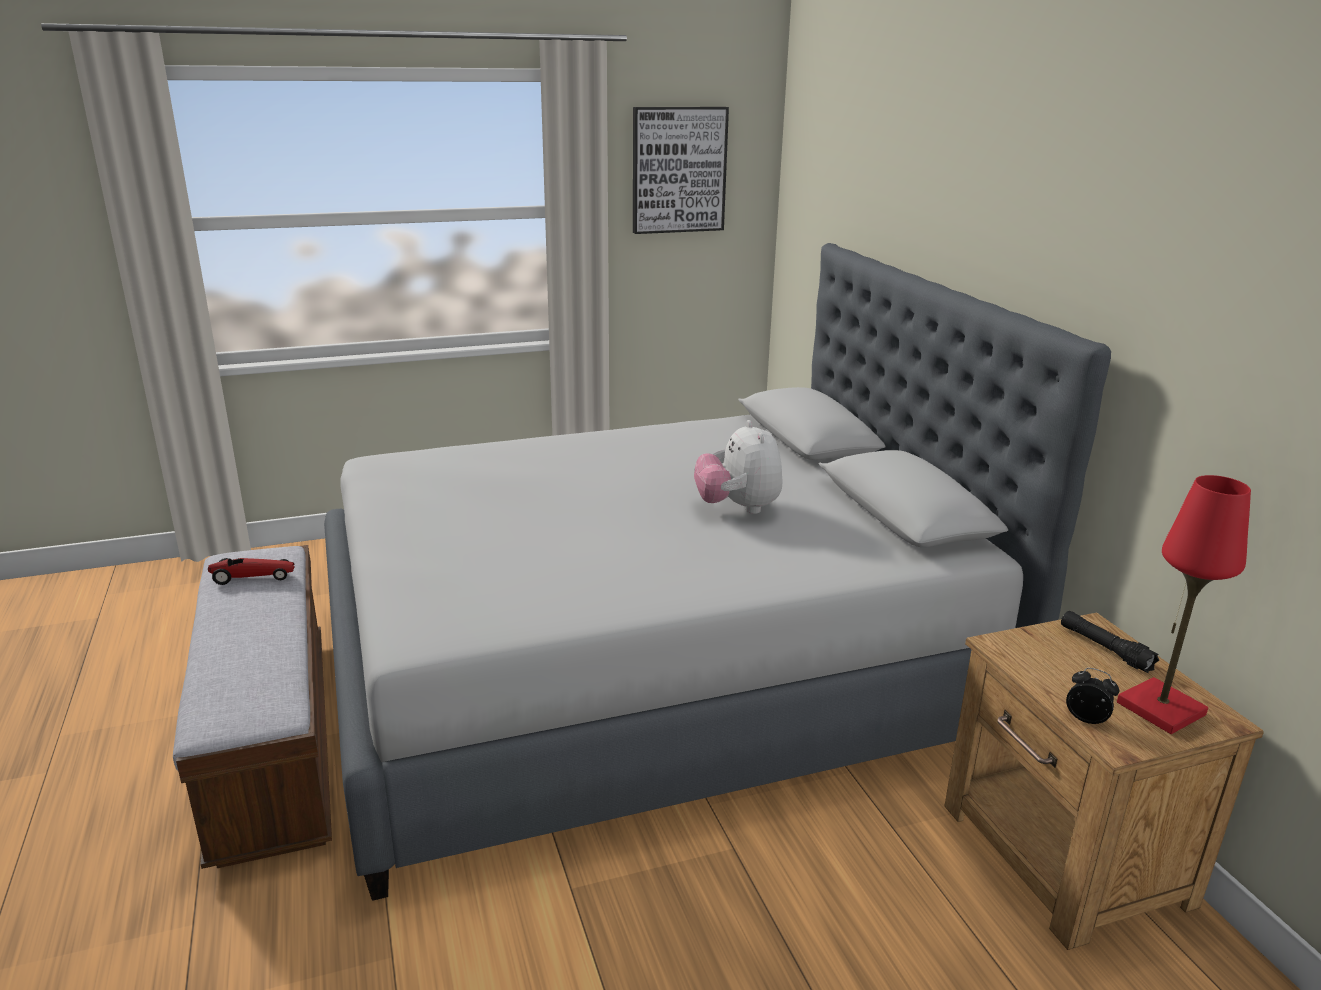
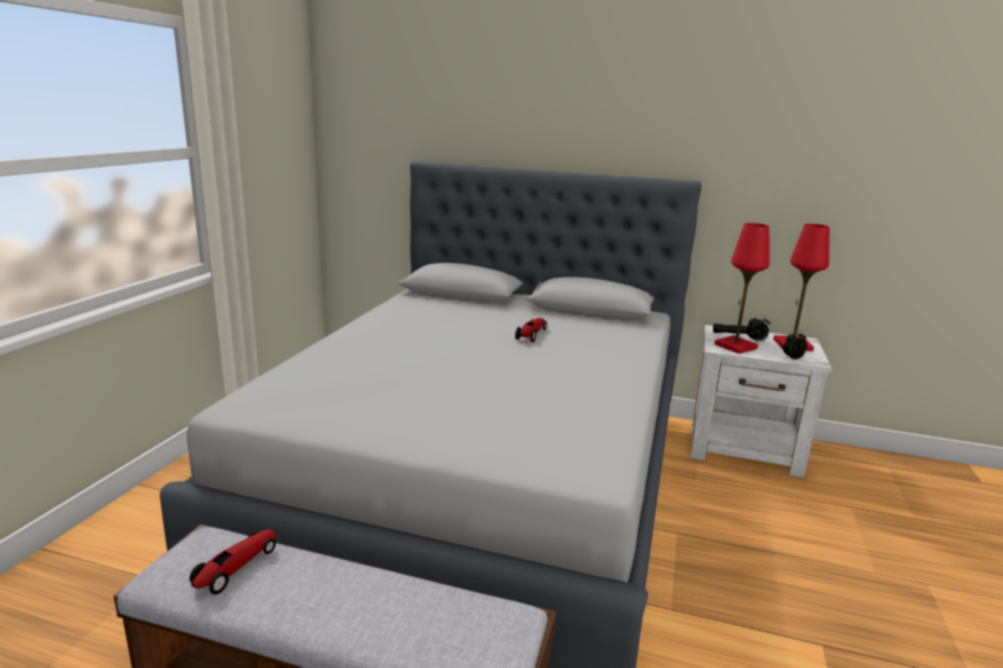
camera: 55 degrees left, 5 degrees down
(678, 170) = (263, 115): picture -> none
(738, 508) = (531, 335): plush toy -> toy car
(1039, 657) = (735, 346): none -> red table lamp
(1064, 857) = (745, 449): brown nightstand -> white nightstand
(1106, 670) = (756, 341): none -> alarm clock

